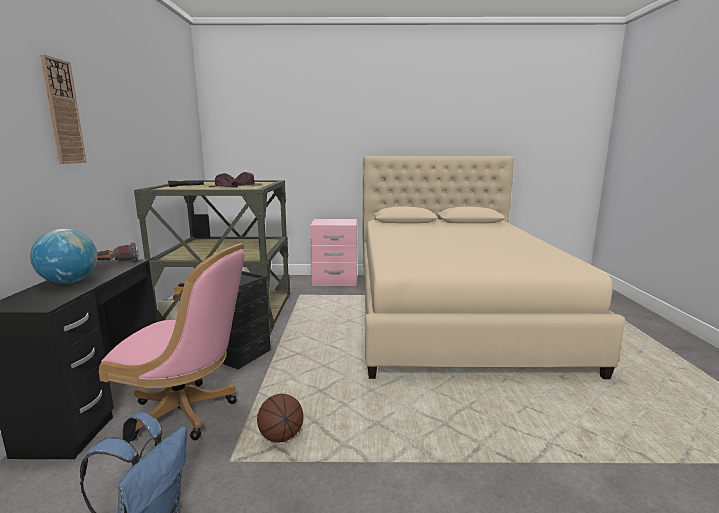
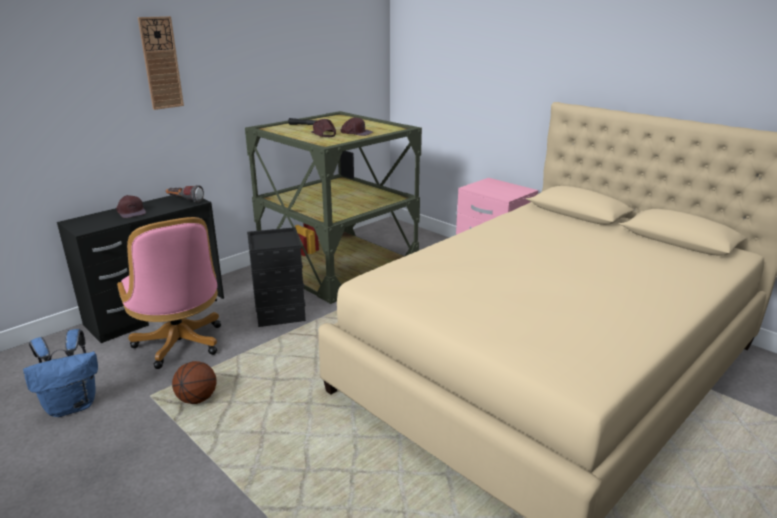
camera: 45 degrees right, 10 degrees up
(70, 282) = (131, 212): globe -> brown cap

